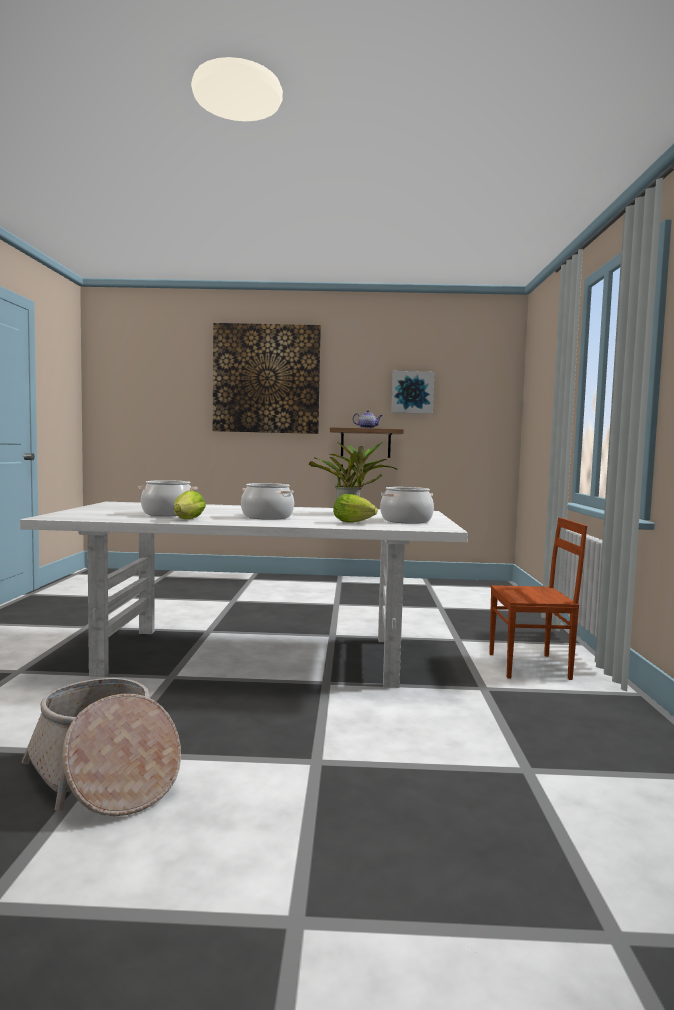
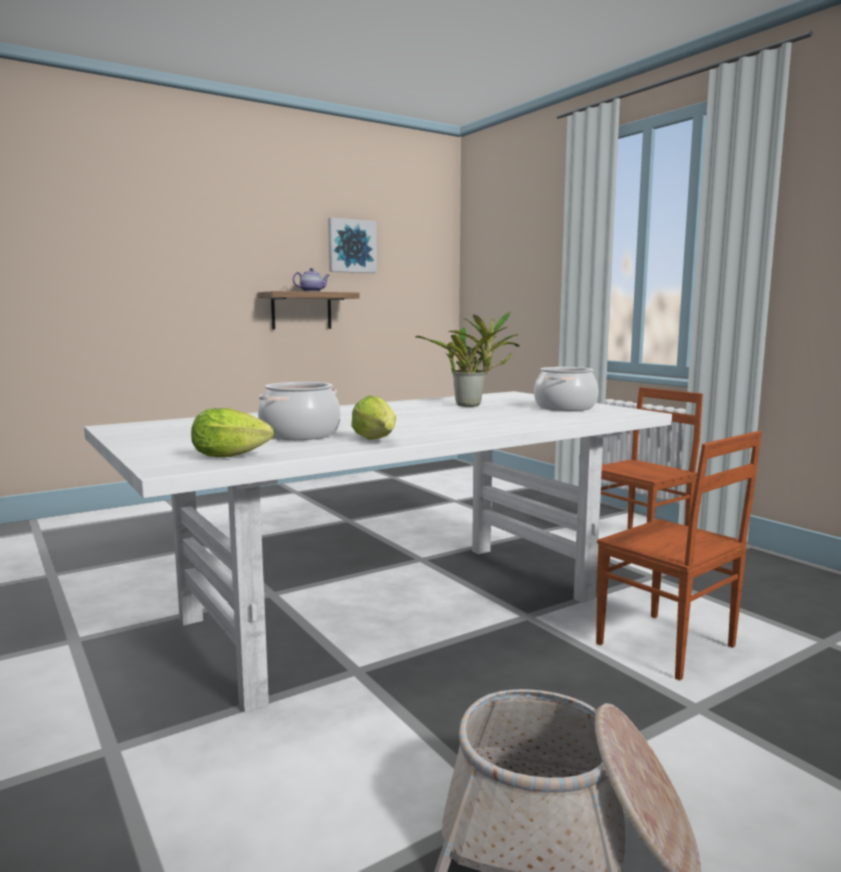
camera: 35 degrees left, 5 degrees up
(266, 379) = (162, 219): picture -> none
(267, 517) = (430, 422): cooking pot -> none
(355, 523) = (544, 416): lettuce -> lettuce (234, 456)
(381, 727) = (666, 646): none -> brown chair

